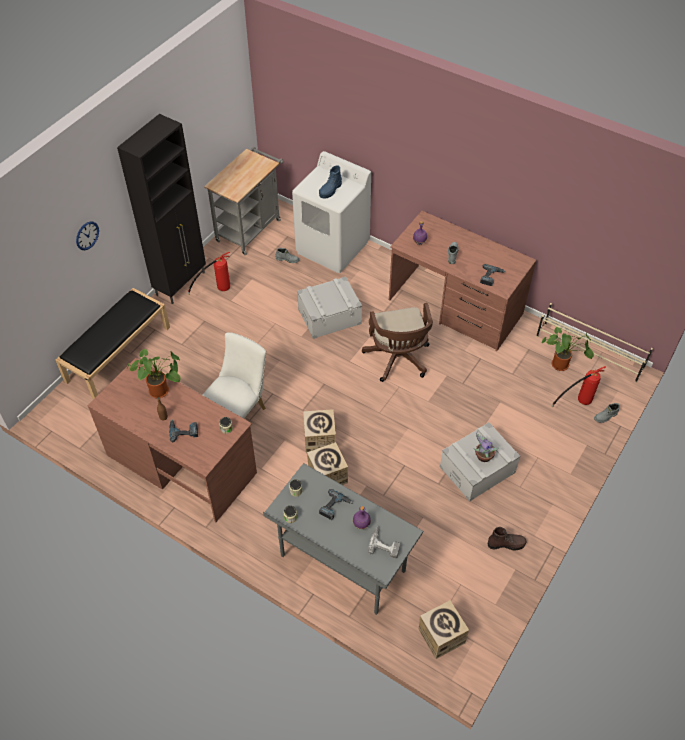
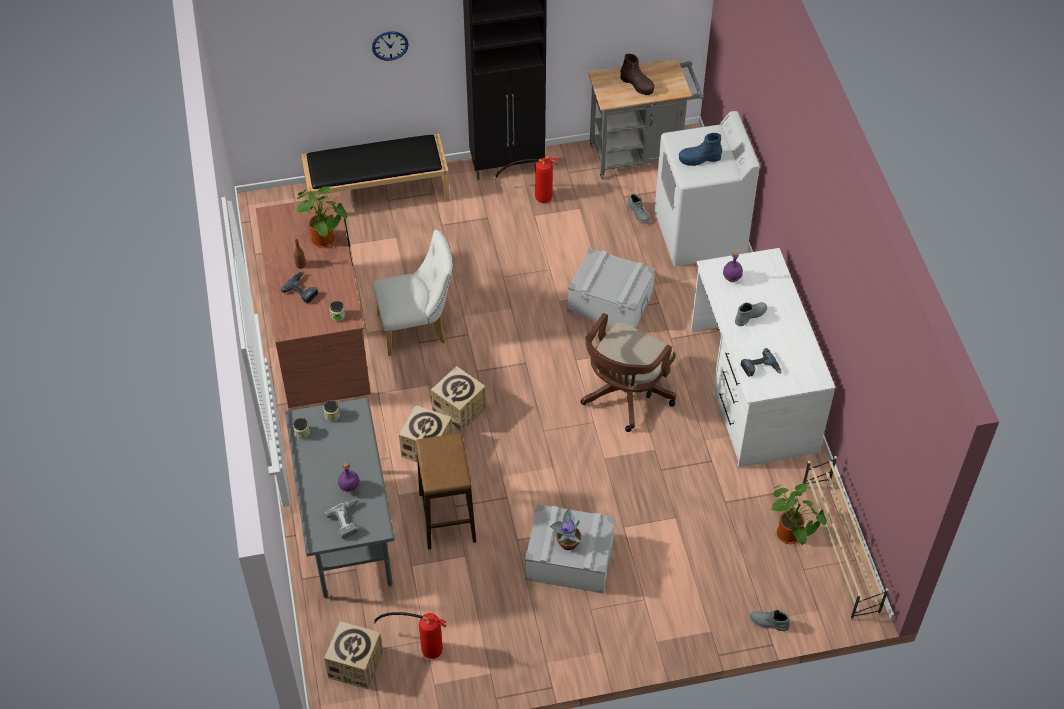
camera: 45 degrees right, 0 degrees up
(335, 507) = (347, 455): power drill -> none
(387, 505) = (447, 518): none -> stool
(455, 307) = (752, 390): brown desk -> white desk
(506, 544) = (510, 645): brown boot -> brown boot (637, 85)
(577, 402) = (757, 584): fire extinguisher -> fire extinguisher (420, 646)

